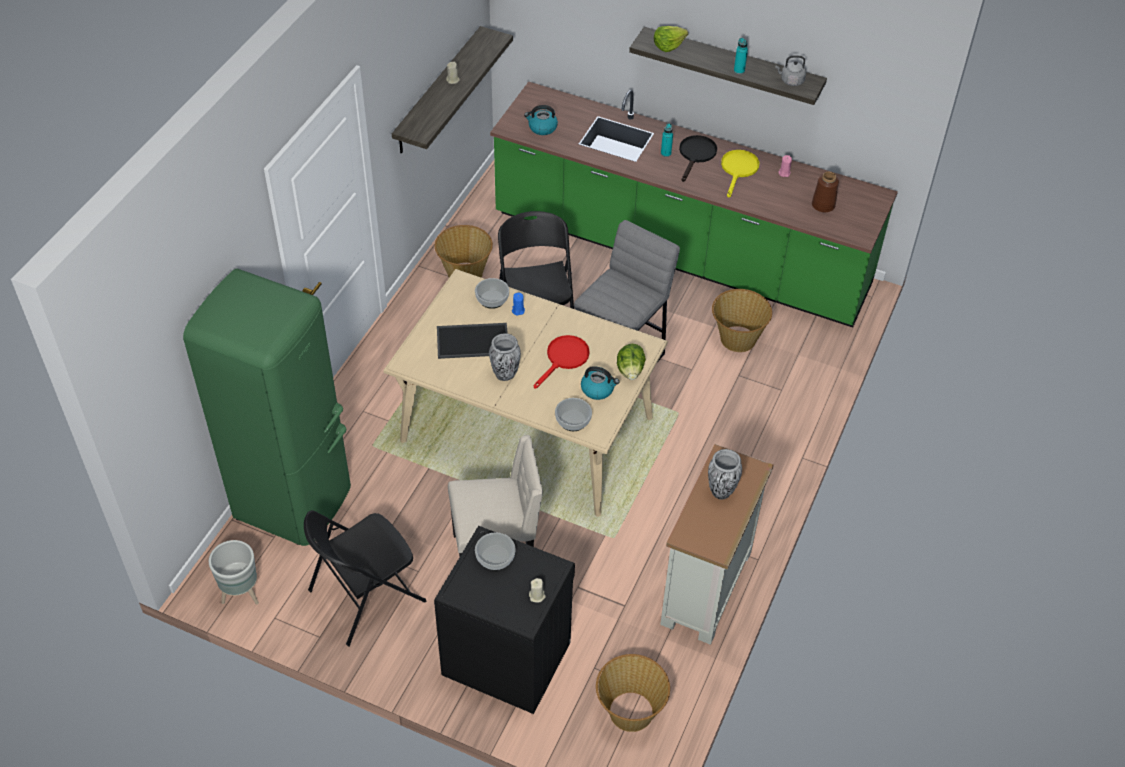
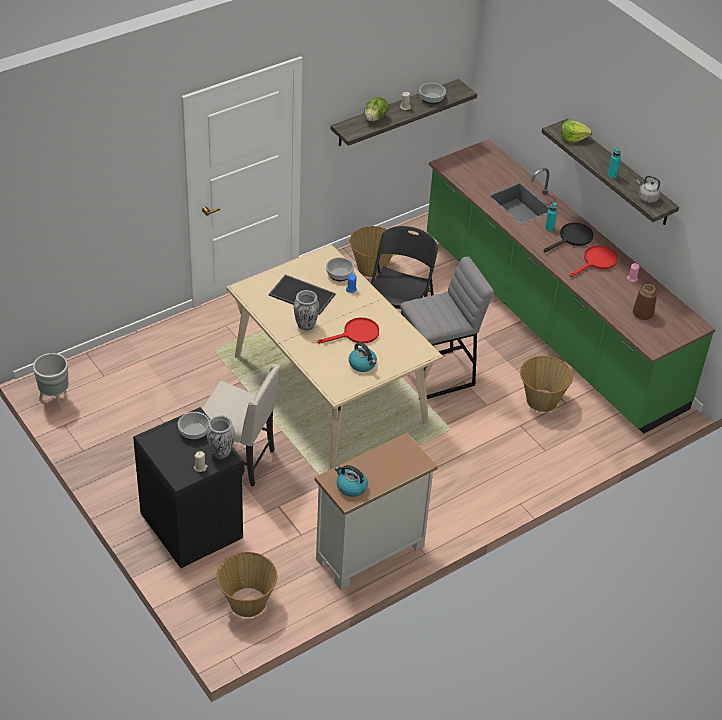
camera: 30 degrees right, 5 degrees down
(297, 501) = (136, 361): green fridge -> none
(366, 595) = (133, 440): black chair -> none
(542, 128) = (470, 174): kettle -> kettle (351, 487)
(573, 420) = (327, 375): bowl -> bowl (432, 98)
(630, 371) = (397, 363): lettuce -> lettuce (375, 118)
(721, 491) = (383, 464): vase -> vase (221, 453)
(738, 170) = (597, 262): yellow frying pan -> red frying pan

